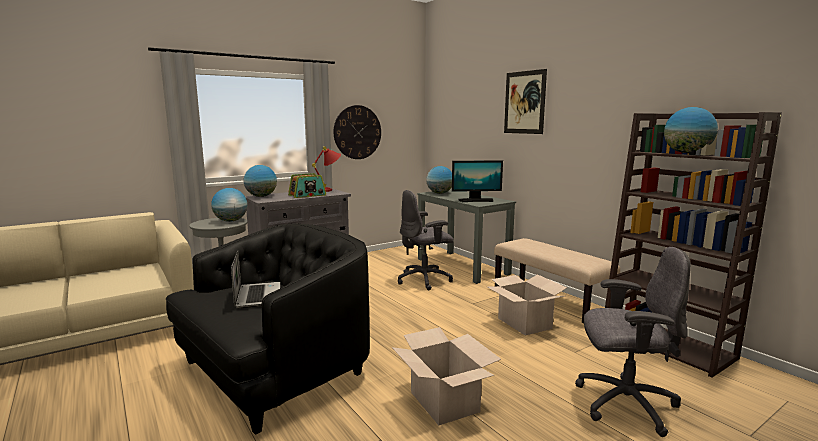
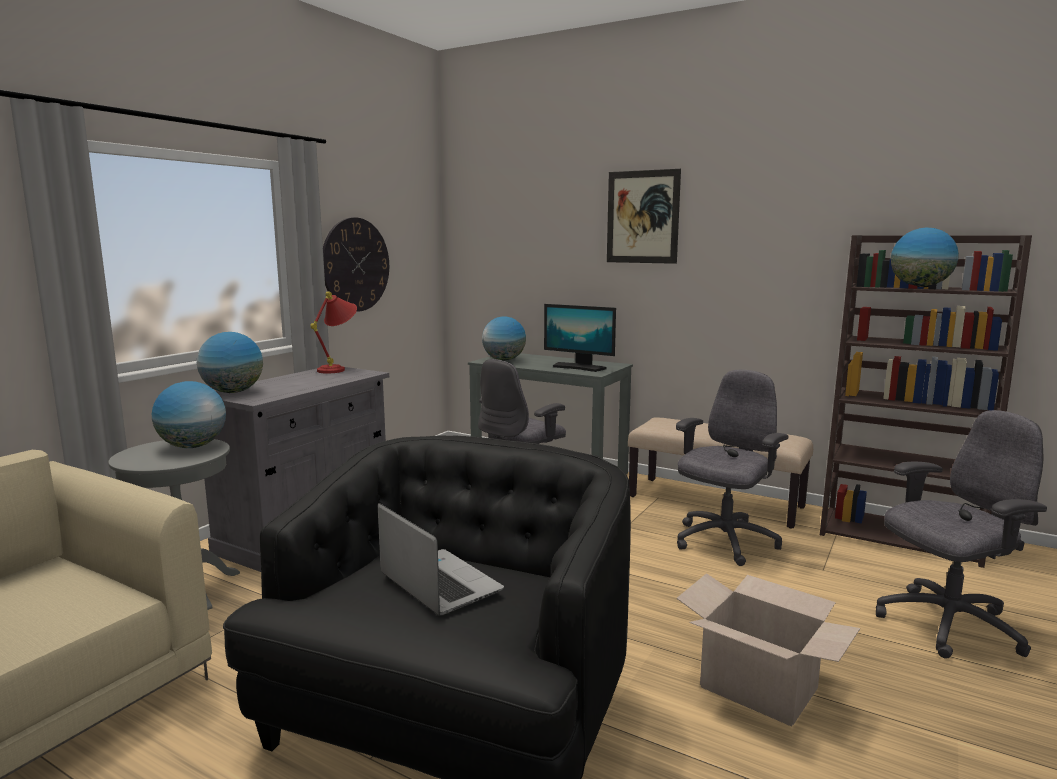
camera: 25 degrees left, 0 degrees up
(307, 195) = (319, 382): radio -> none
(476, 200) = (579, 367): monitor -> monitor turned 60 degrees clockwise
(525, 323) = (724, 542): cardboard box -> grey office chair

